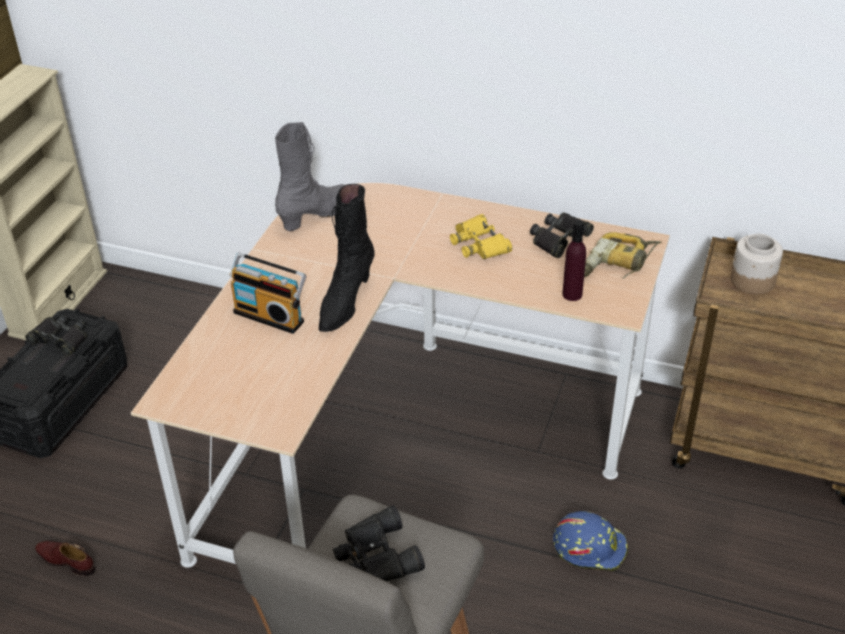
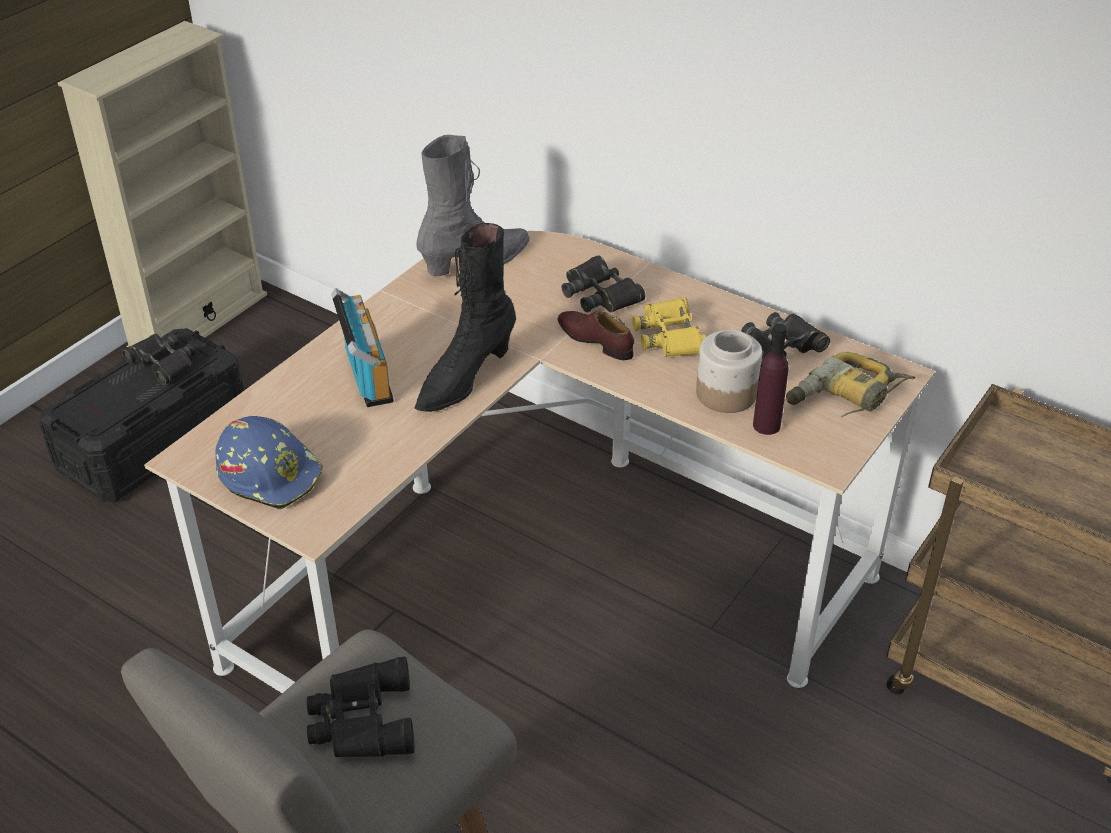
camera: 15 degrees right, 0 degrees up
(66, 561) = (84, 633): brown shoe -> brown shoe (595, 340)
(271, 315) = (365, 377): radio -> radio turned 150 degrees counterclockwise
(417, 222) = (600, 293): none -> black binoculars
(589, 546) = (734, 772): blue hard hat -> blue hard hat (270, 473)
(752, 281) = (1031, 455): jar -> jar (725, 394)

